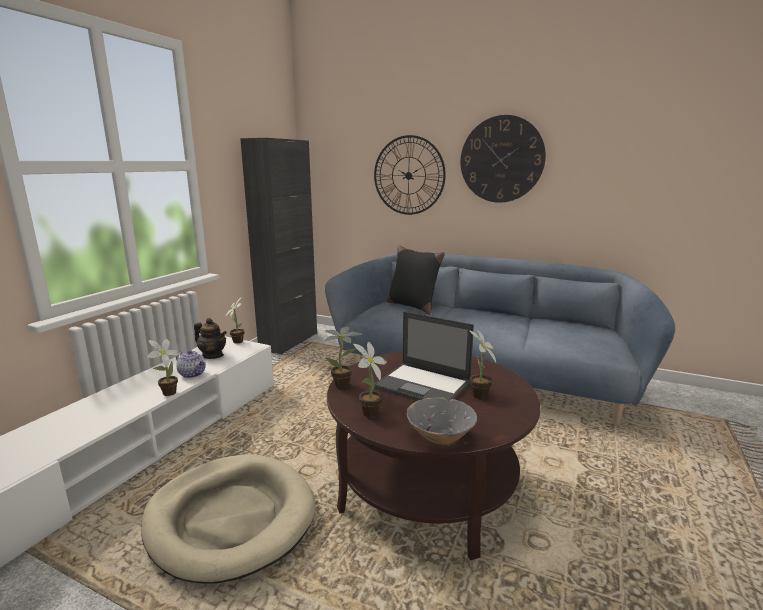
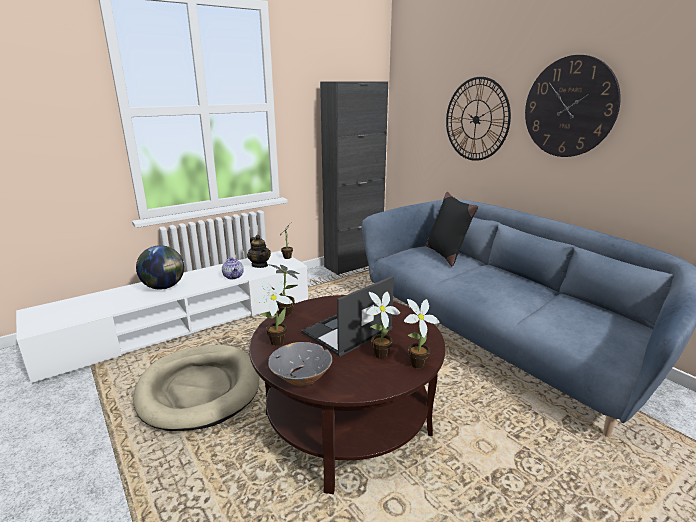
camera: 30 degrees right, 5 degrees up
(104, 407) = (164, 287): none -> globe
(167, 394) = (205, 287): potted plant -> potted plant (415, 365)
(423, 385) = (346, 331): laptop -> laptop turned 75 degrees clockwise

